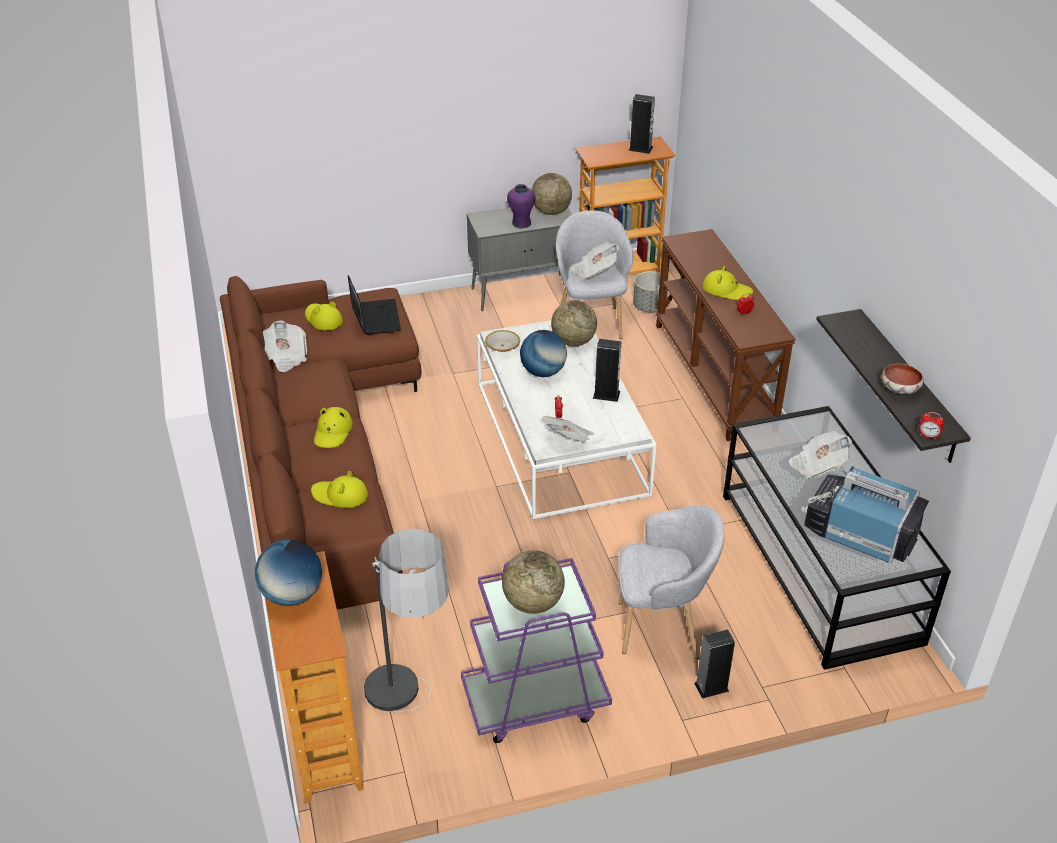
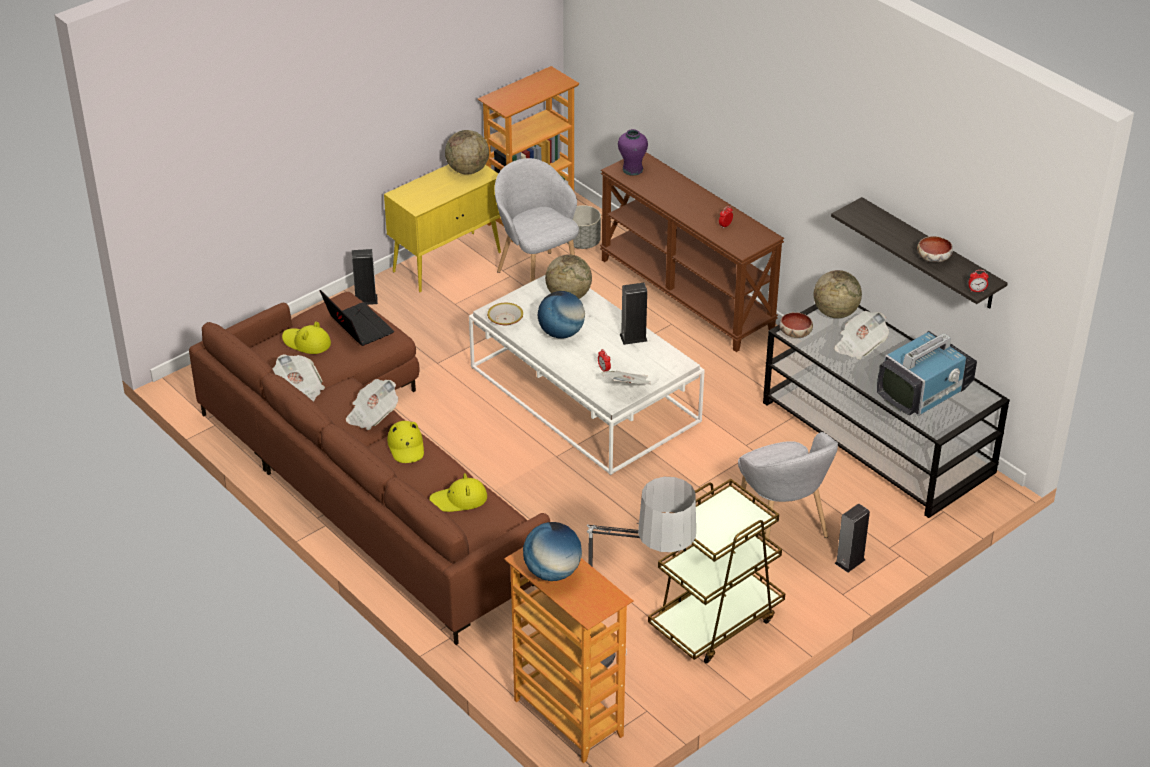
camera: 25 degrees left, 0 degrees up
(521, 223) = (447, 190): purple vase -> purple vase (632, 170)
(523, 292) = (448, 261): grey cabinet -> yellow cabinet
(533, 602) = (721, 524): globe -> globe (835, 313)
(534, 701) = (715, 621): purple cart -> brown cart
(594, 271) = (540, 220): newspaper -> newspaper (372, 415)
(640, 148) = (541, 84): speaker -> speaker (365, 300)
(662, 627) = (781, 528): grey armchair -> grey armchair turned 90 degrees clockwise
(726, 290) = (695, 207): yellow hat -> none
(757, 434) = (794, 333): none -> bowl
(859, 533) = (925, 392): television -> television turned 135 degrees clockwise

